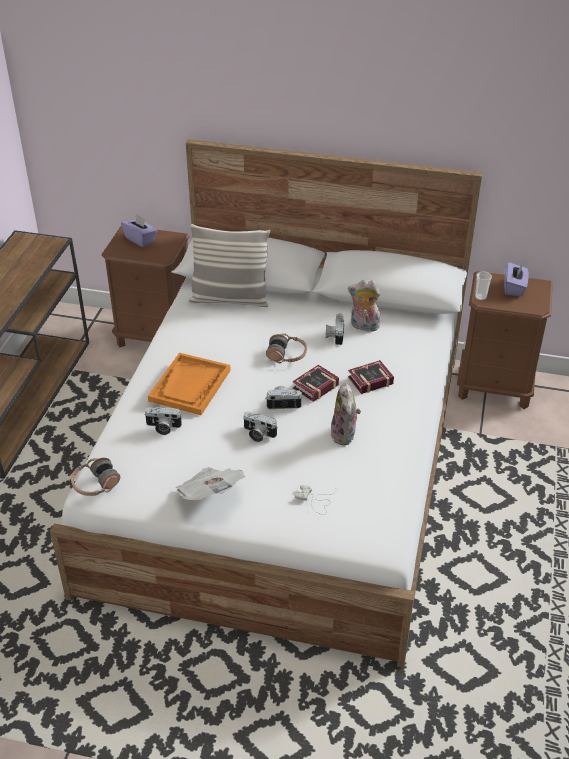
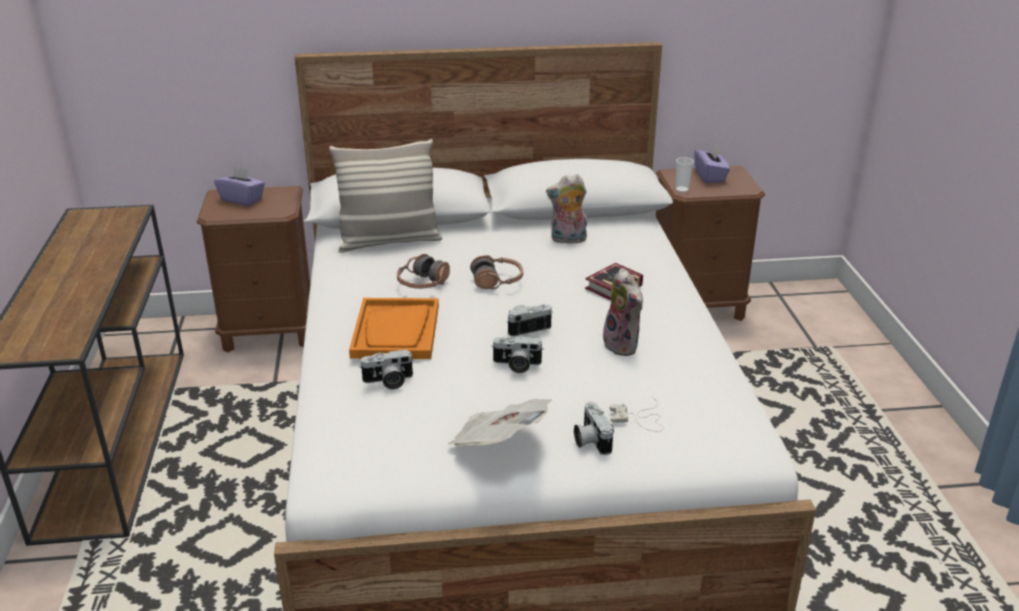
camera: 20 degrees left, 10 degrees down
(95, 484) = (329, 468): headphones -> headphones (423, 283)
(313, 387) = (551, 305): book -> none
(334, 335) = (540, 253): camera -> camera (590, 440)

